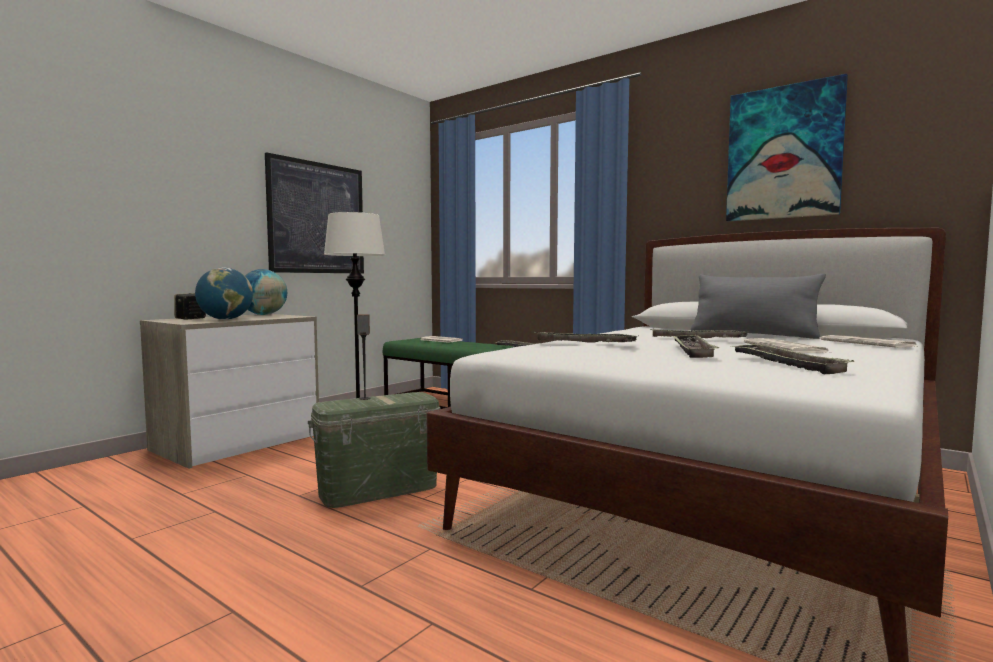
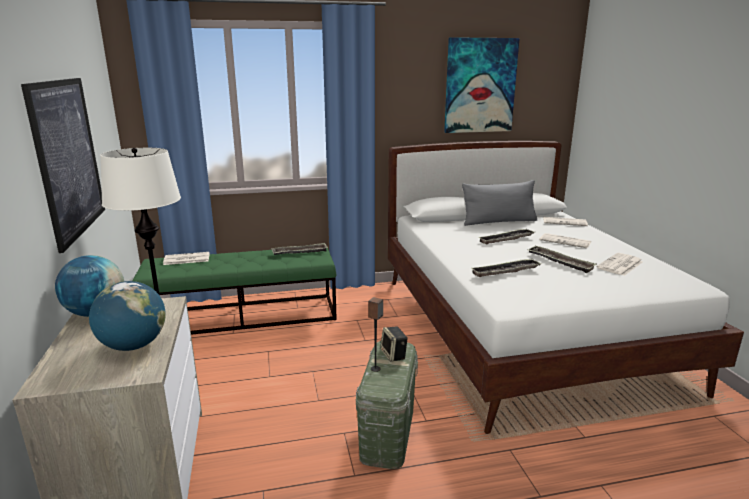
camera: 50 degrees left, 15 degrees up
(190, 318) = (69, 363): speaker -> speaker (394, 355)
(785, 364) = (620, 265): tray -> newspaper

